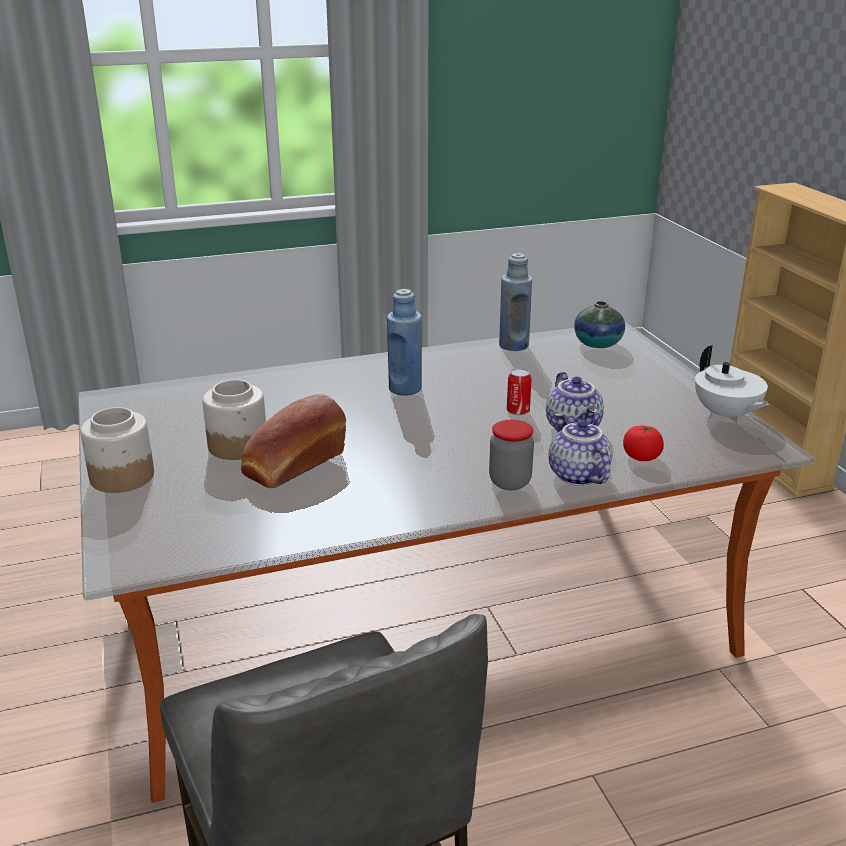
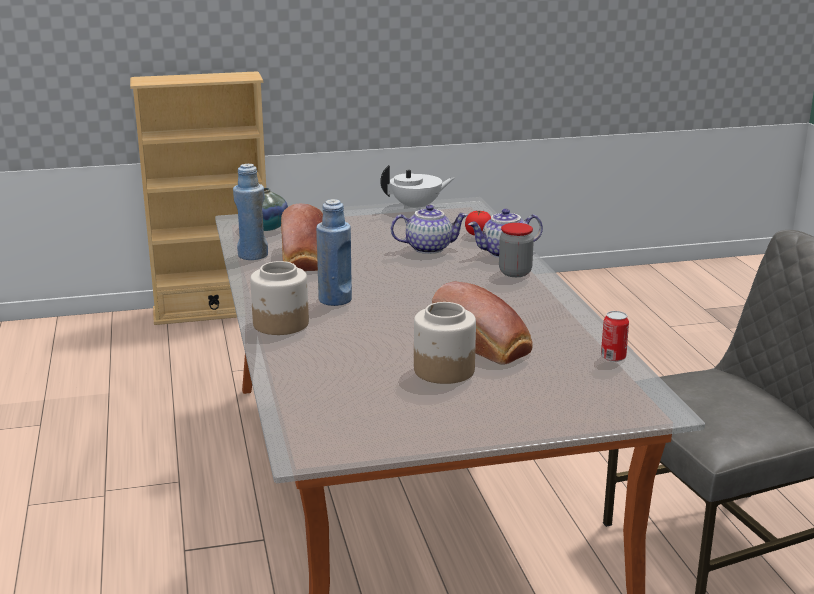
camera: 85 degrees left, 5 degrees down
(121, 477) = (506, 423): jar -> jar (281, 324)
(513, 367) = (303, 258): none -> bread
(518, 411) = (395, 263): can -> can (613, 357)

